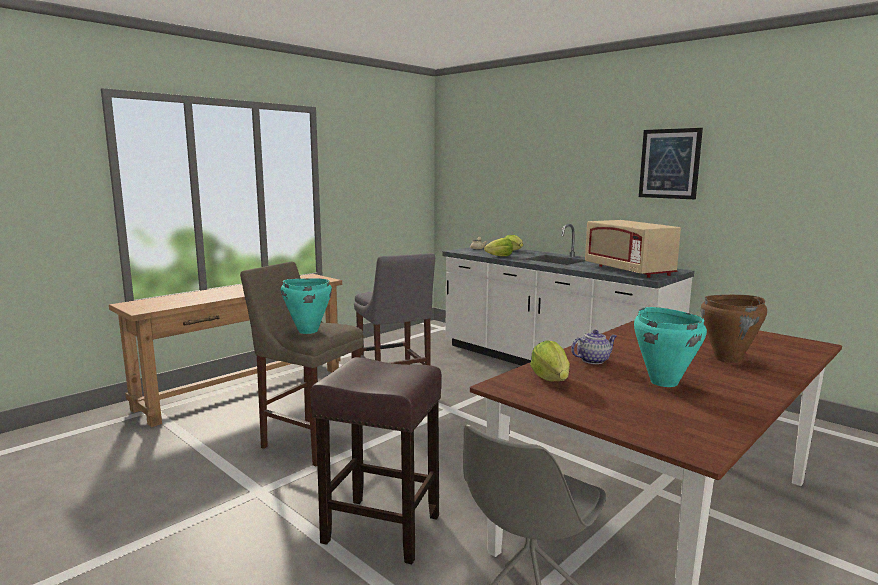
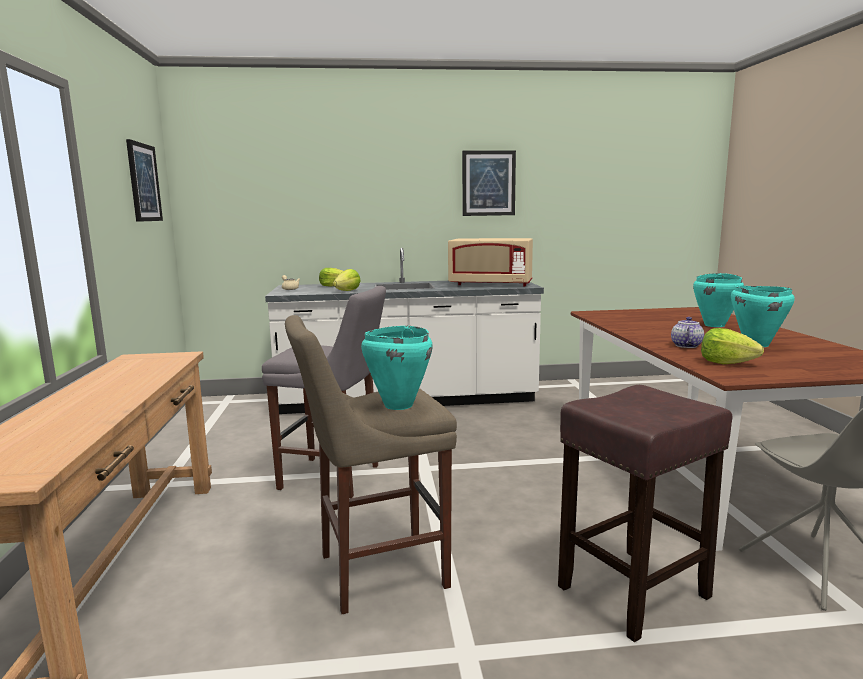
camera: 50 degrees left, 0 degrees up
(395, 162) = (143, 182): none -> picture
(728, 359) = (715, 325): brown cooking pot -> turquoise cooking pot

